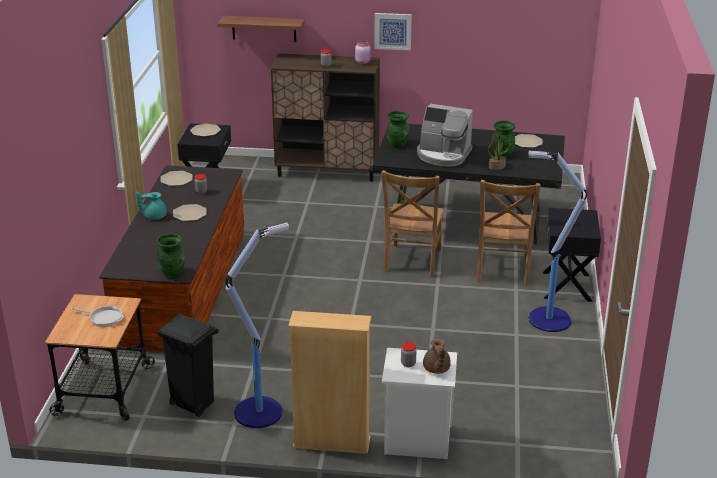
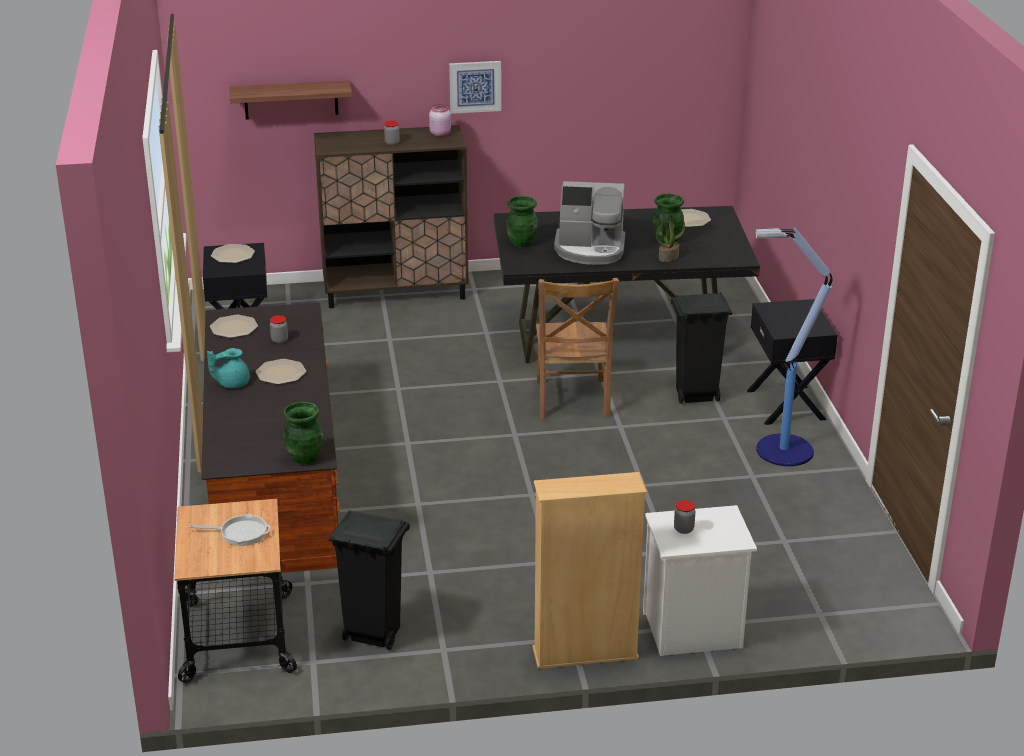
camera: 15 degrees left, 0 degrees up
(260, 411) = (469, 629): floor lamp -> none
(436, 369) = (723, 530): brown teapot -> none
(502, 271) = (695, 396): brown chair -> black trash can

